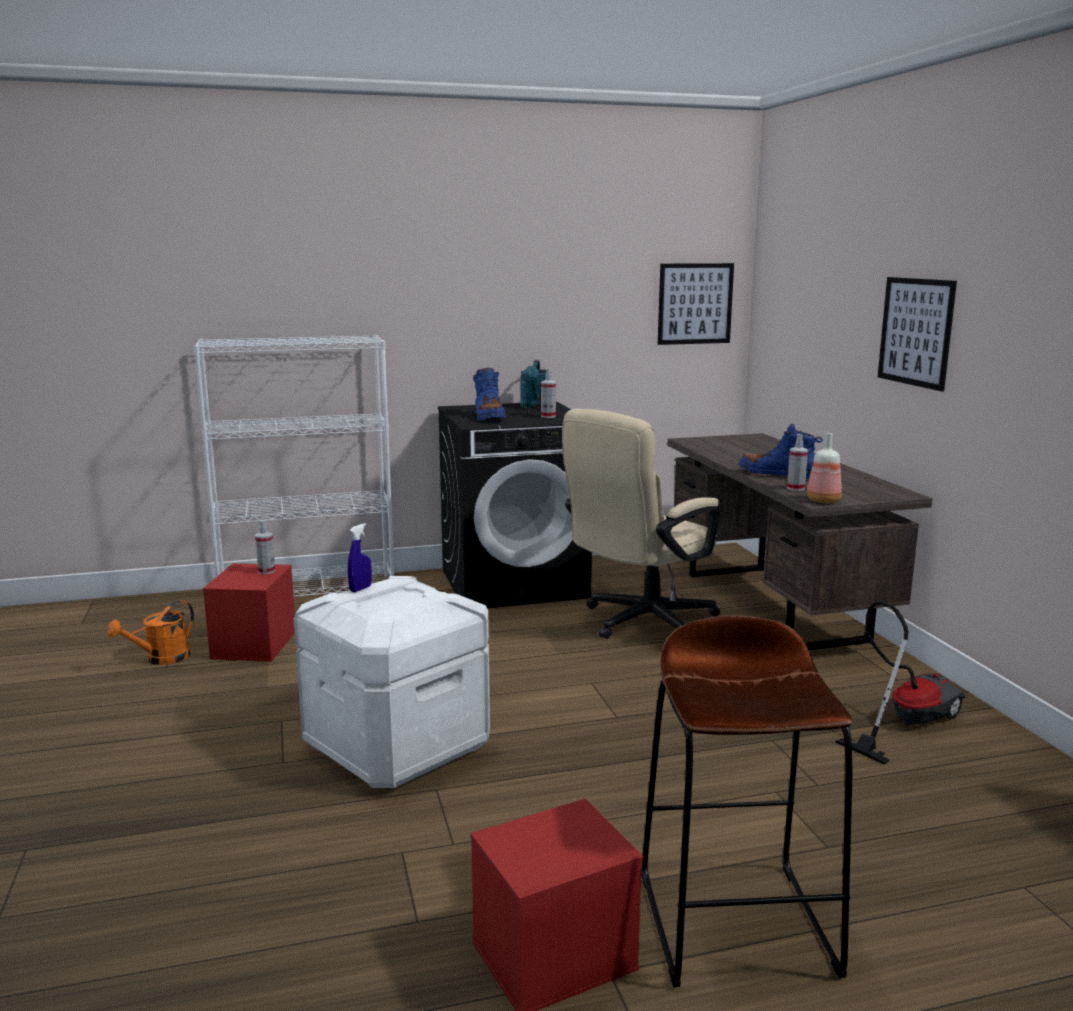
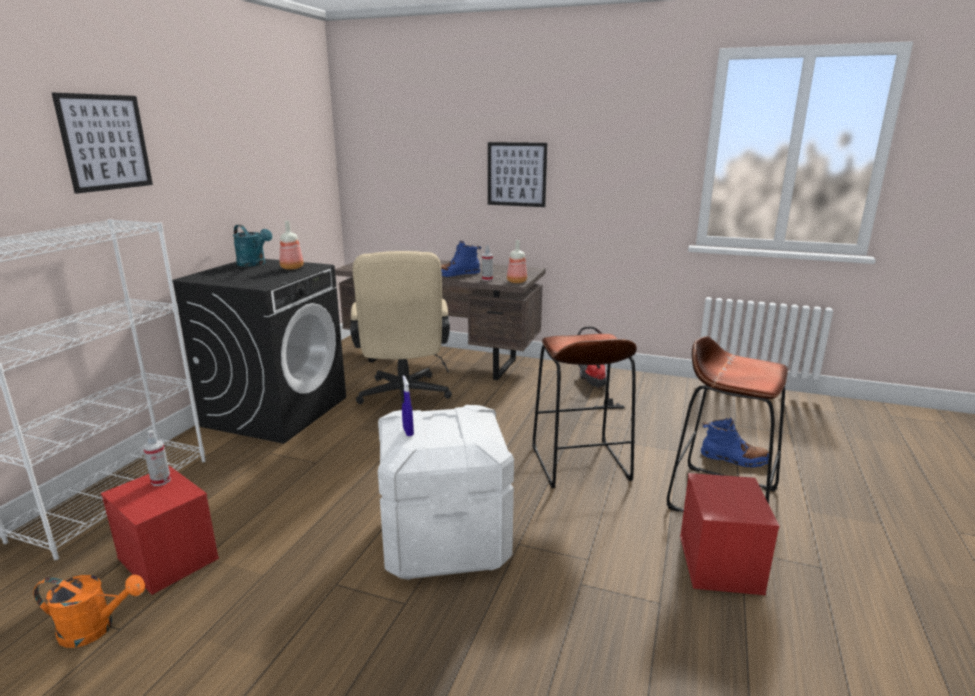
camera: 55 degrees left, 5 degrees up
(161, 659) = (95, 629): orange watering can -> orange watering can turned 75 degrees counterclockwise
(489, 417) = (251, 278): blue boot -> blue boot (734, 459)
(548, 416) = (291, 268): spray bottle -> bottle
(661, 775) = (579, 463): none -> brown stool
(695, 303) = (312, 167): picture -> picture (105, 142)

